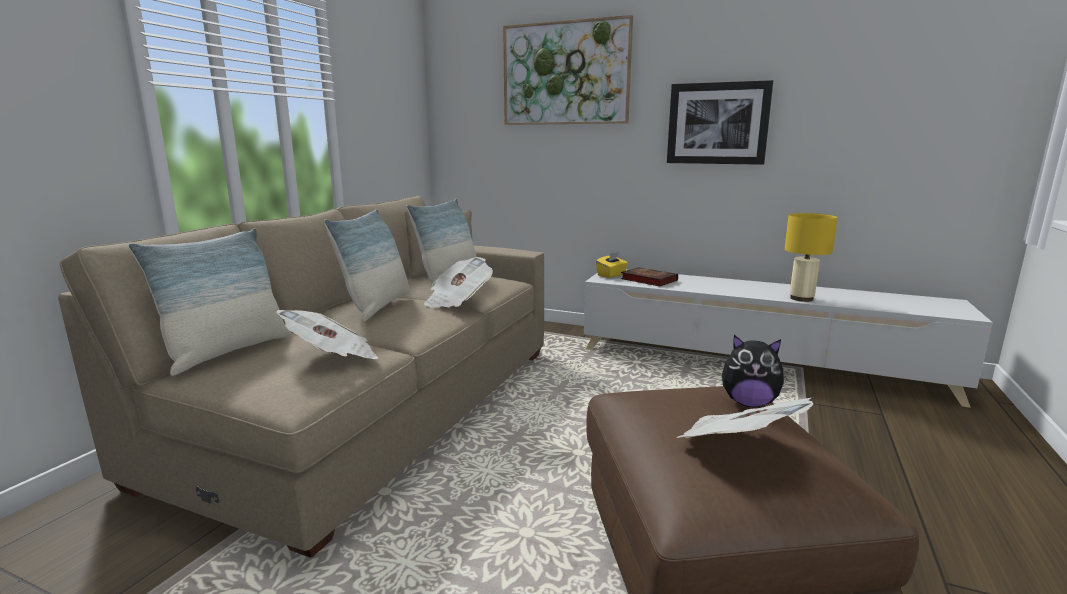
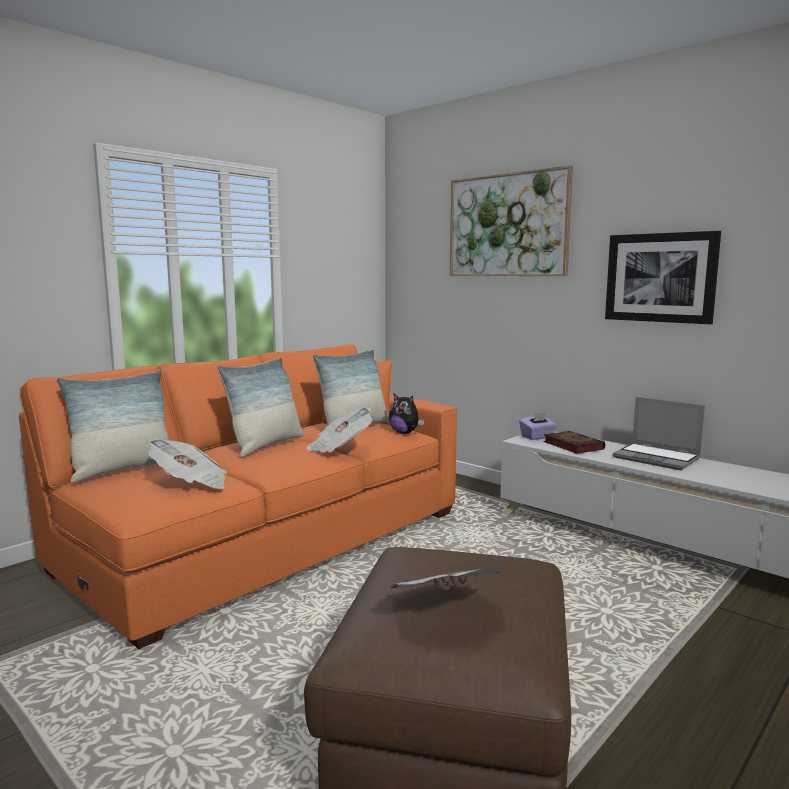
camera: 20 degrees right, 5 degrees down
(377, 408) = (268, 541): beige sofa -> orange sofa
(611, 275) = (537, 437): yellow tissue box -> purple tissue box
(724, 284) = (657, 458): none -> laptop
(749, 403) = (509, 574): plush toy -> plush toy (404, 433)
(801, 298) = (734, 483): yellow table lamp -> none

